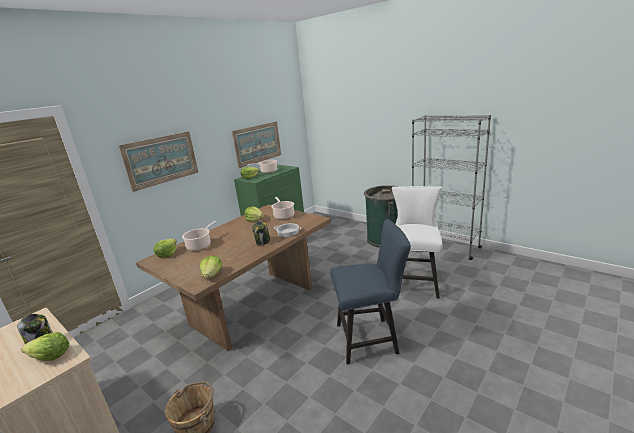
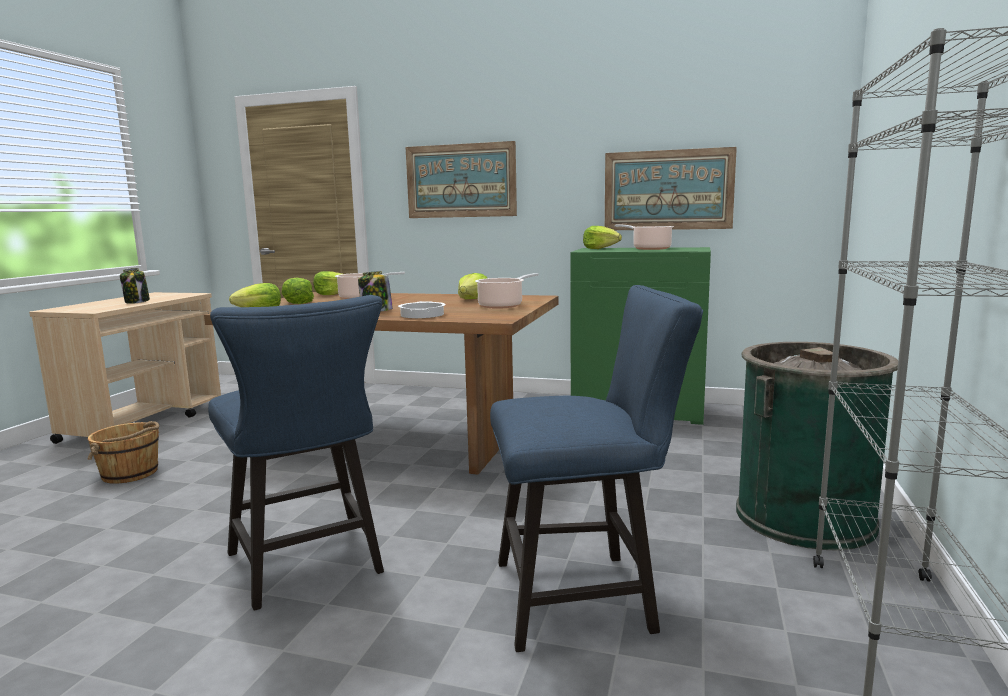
camera: 65 degrees right, 10 degrees down
(50, 356) = (107, 307): lettuce -> lettuce (297, 303)
(414, 282) = (586, 596): white chair -> blue chair

